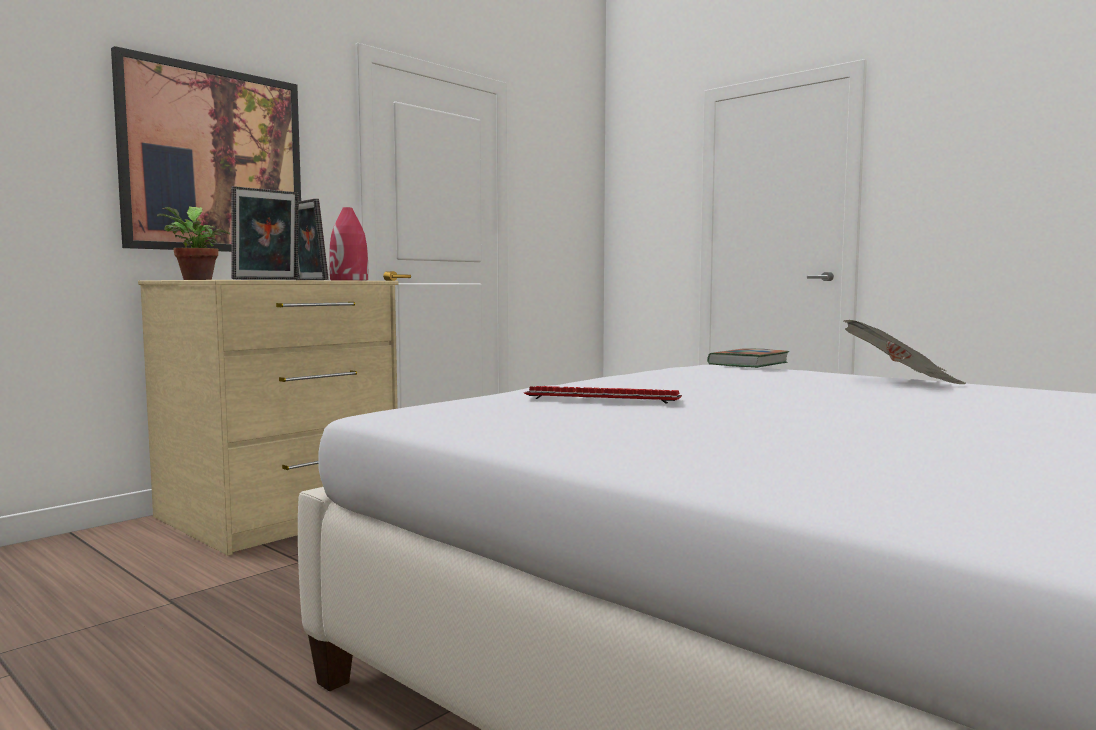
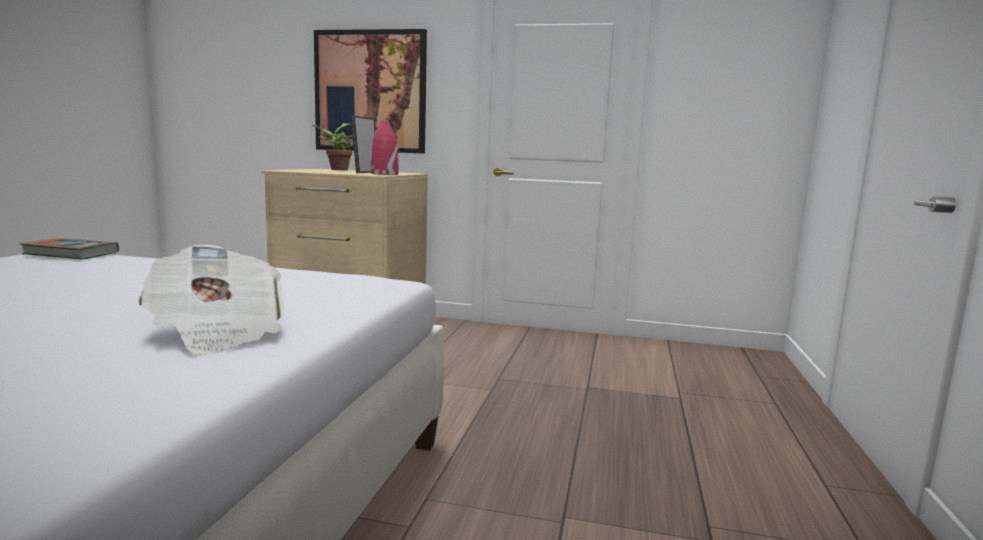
camera: 60 degrees right, 5 degrees up
(267, 279) = (299, 171): picture frame -> none
(603, 398) = (90, 270): keyboard -> none
(748, 364) = (350, 284): book -> book (71, 254)

